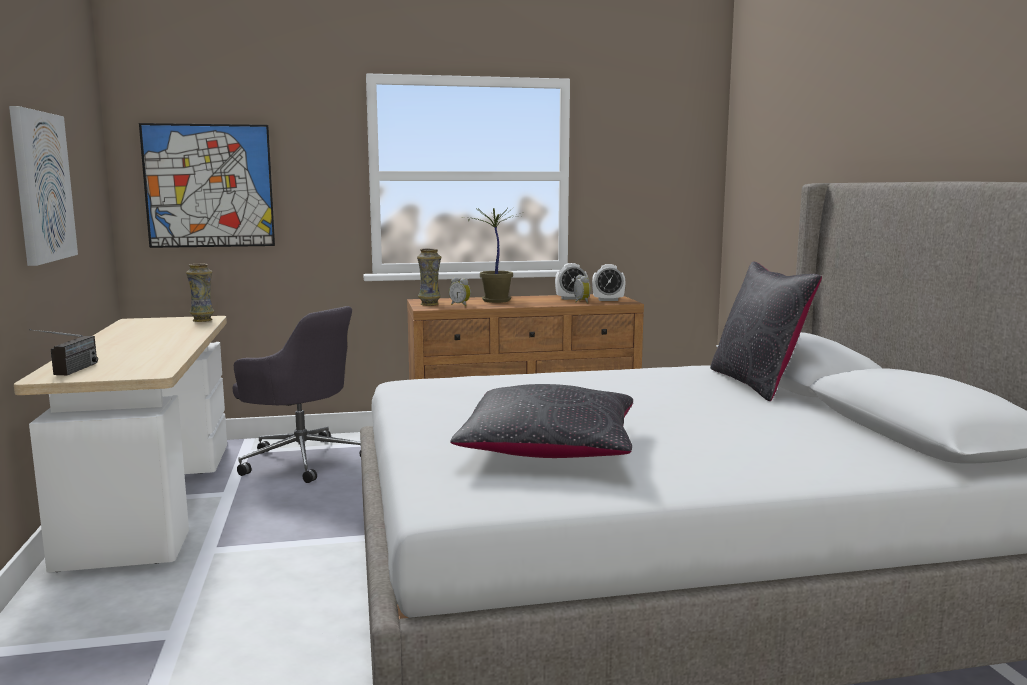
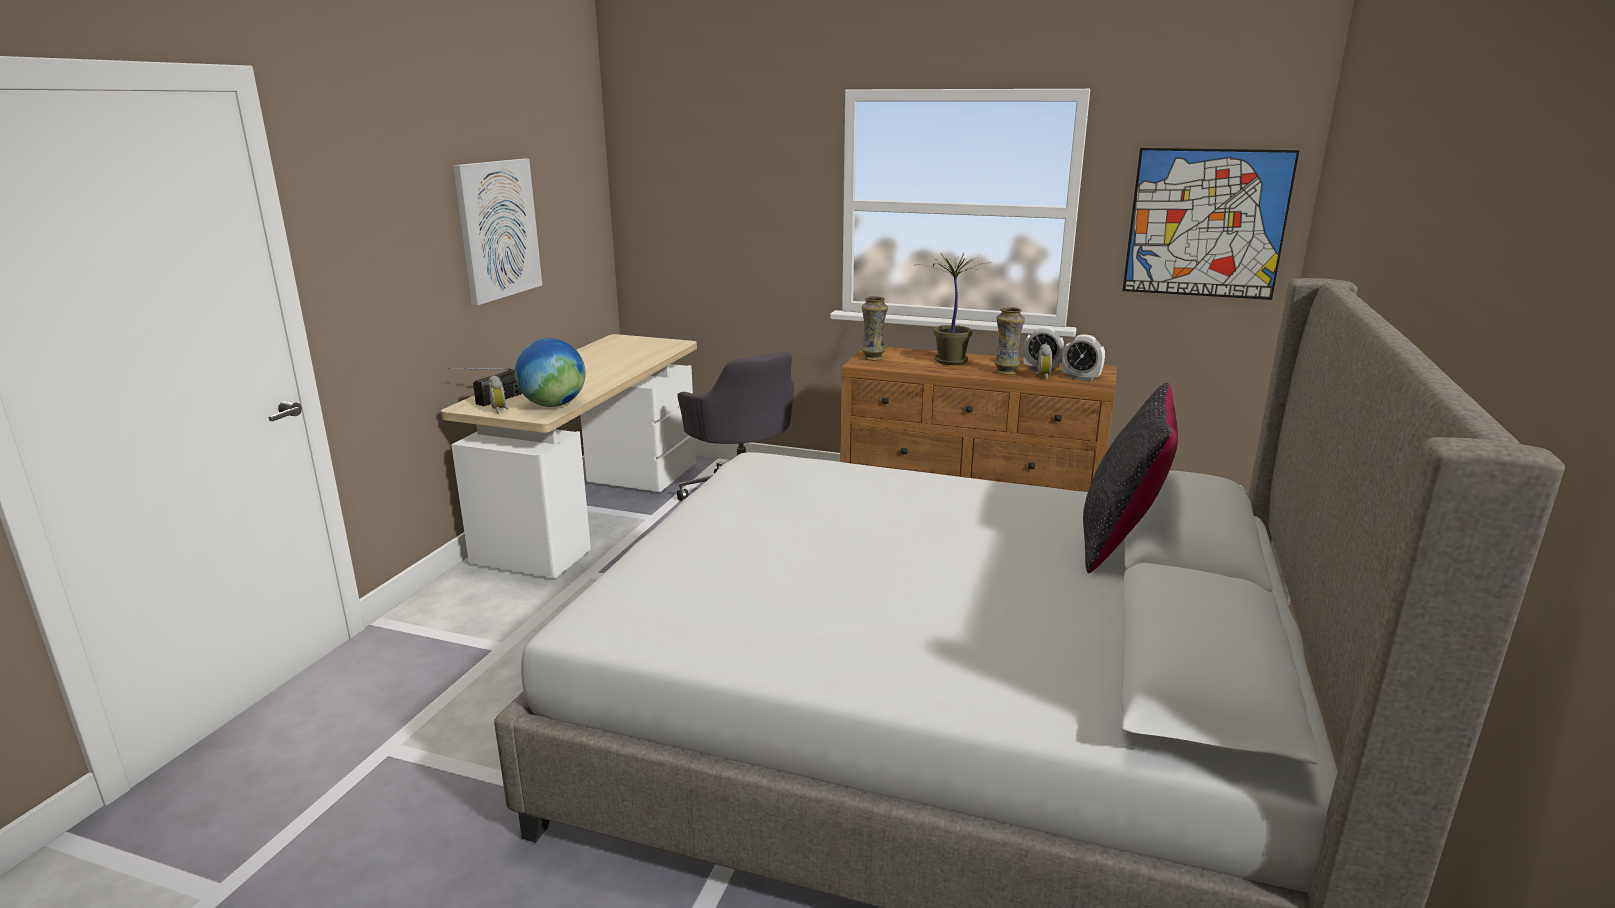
camera: 30 degrees right, 10 degrees up
(153, 365) = (553, 405): none -> globe
(202, 320) = (669, 346): vase -> vase (1006, 371)
(209, 186) = (692, 210): picture -> picture (1206, 223)
(460, 305) = (901, 364): alarm clock -> alarm clock (500, 410)
(549, 449) = (755, 582): black pillow -> none

